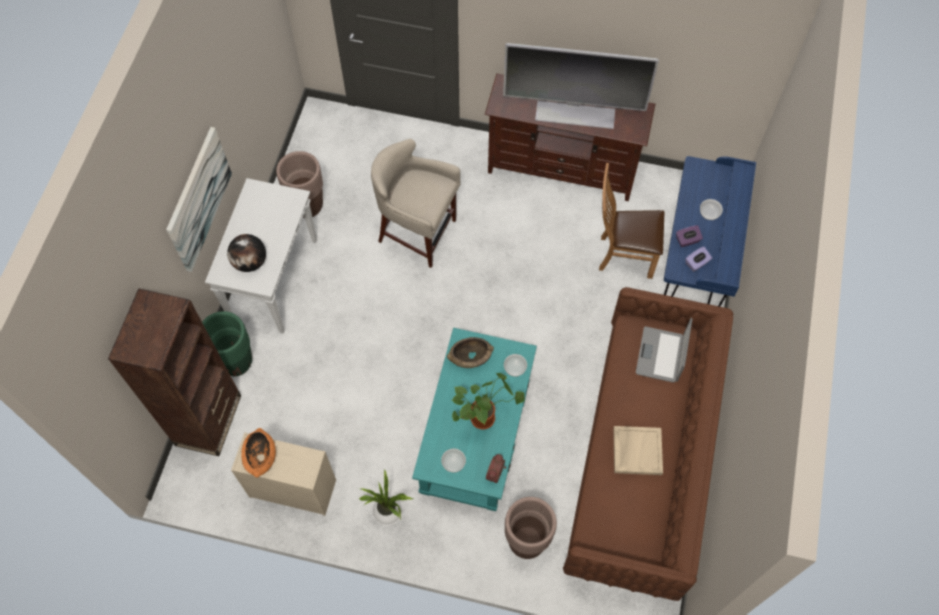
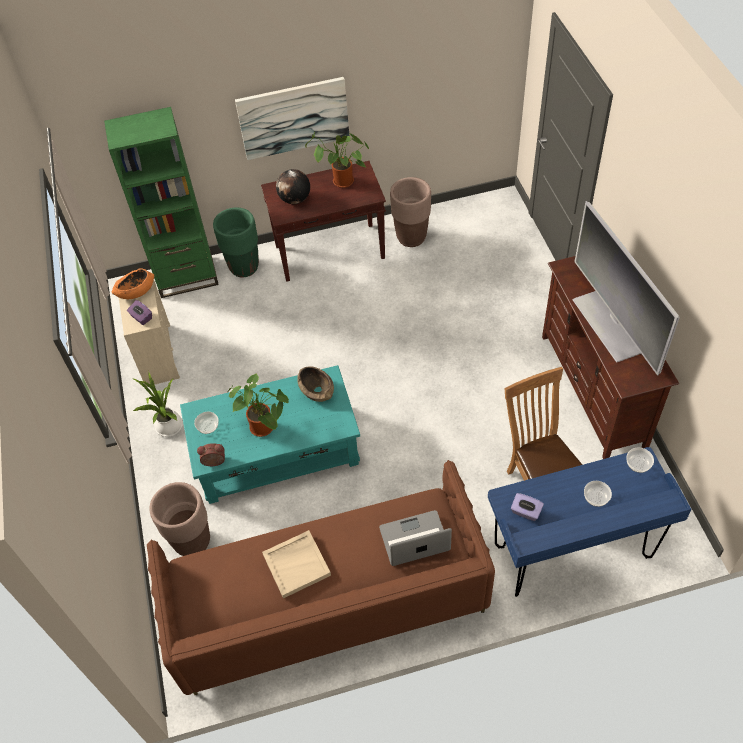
camera: 65 degrees right, 10 degrees down
(208, 420) = (187, 277): brown bookcase -> green bookcase
(258, 214) = (341, 183): none -> potted plant
(274, 279) = (330, 252): white console table -> brown console table
(417, 233) = (441, 318): beige stool -> none
(515, 368) = (326, 428): bowl -> bowl (638, 464)
(687, 240) = (546, 492): purple tissue box -> purple tissue box (141, 317)

